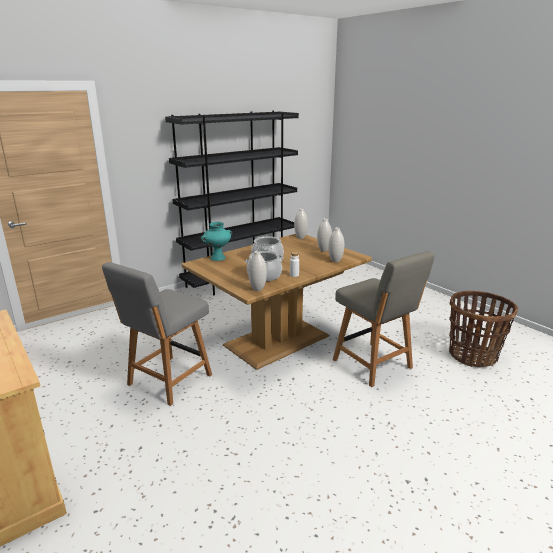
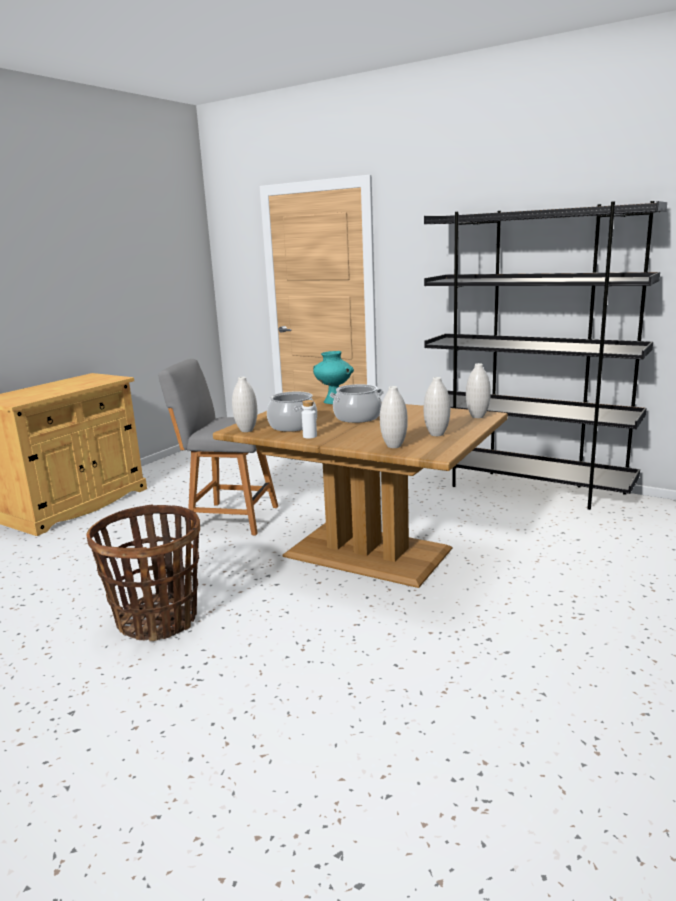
camera: 70 degrees right, 5 degrees down
(374, 365) = (357, 643): grey chair -> none
(472, 356) = (494, 770): basket -> basket (158, 620)

